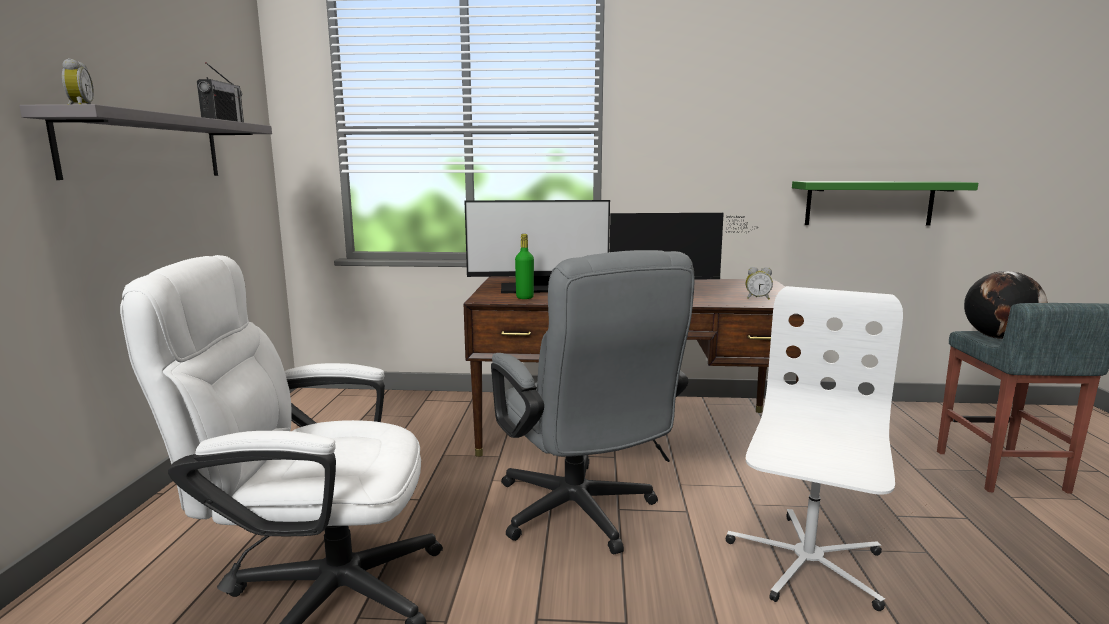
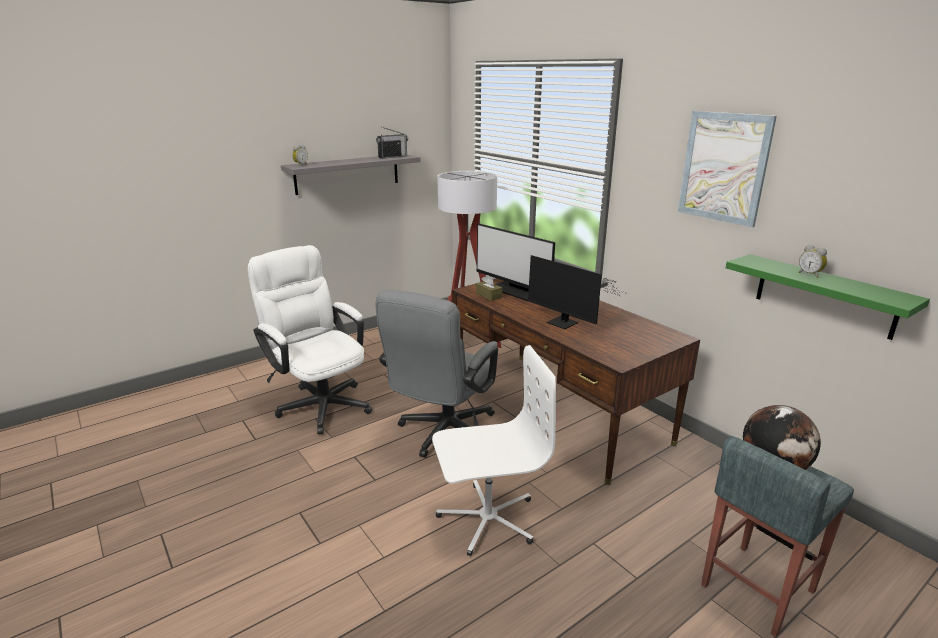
camera: 50 degrees right, 10 degrees up
(403, 416) = (467, 343): none -> floor lamp
(524, 297) = (488, 295): green bottle -> brown tissue box
(753, 96) = (724, 167): none -> picture
(757, 298) = (612, 348): alarm clock -> alarm clock (810, 274)

